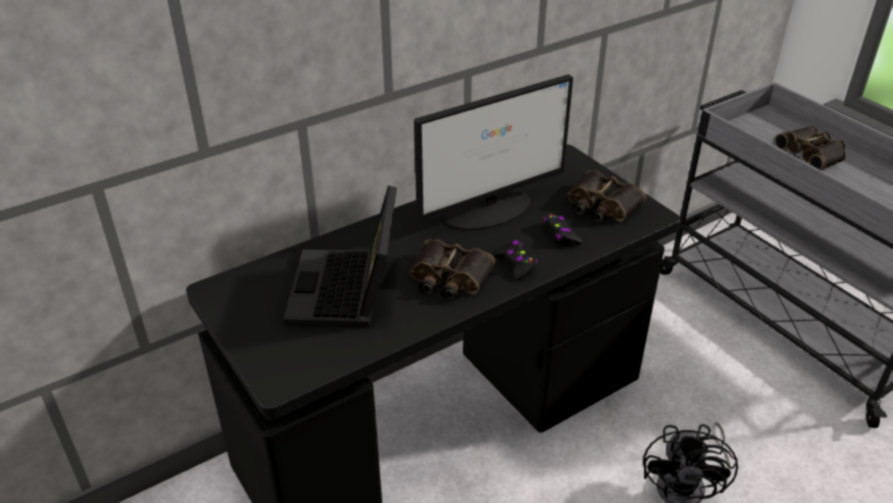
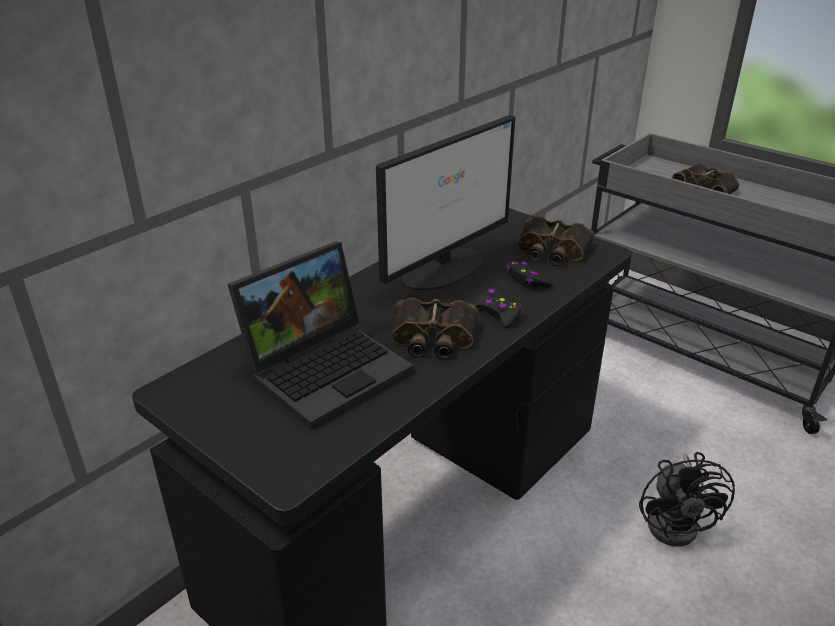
camera: 15 degrees left, 5 degrees down
(347, 292) = (328, 368): laptop -> laptop turned 120 degrees counterclockwise

